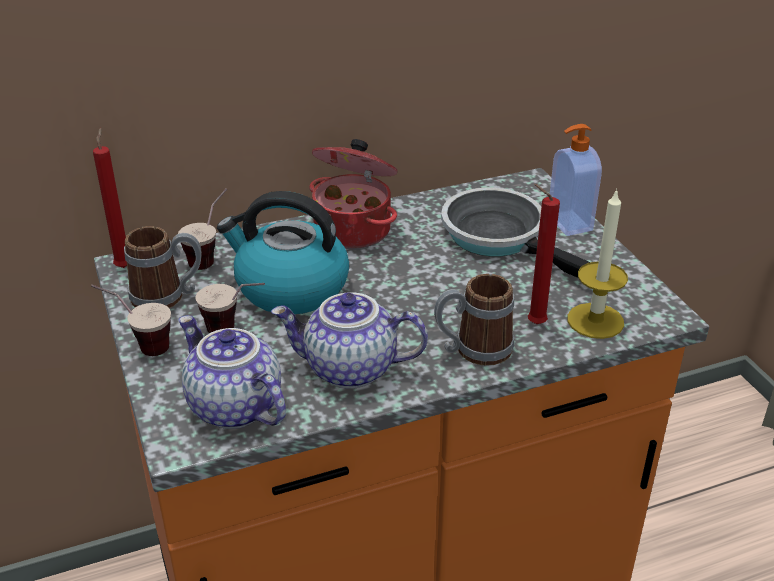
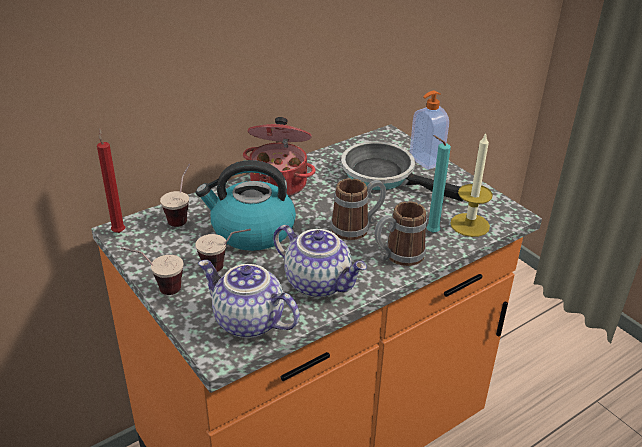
camera: 15 degrees left, 0 degrees up
(168, 296) = (163, 249): mug -> mug (357, 228)
(349, 370) = (319, 283): teapot -> teapot turned 135 degrees counterclockwise
(533, 323) = (430, 232): red candle -> turquoise candle

